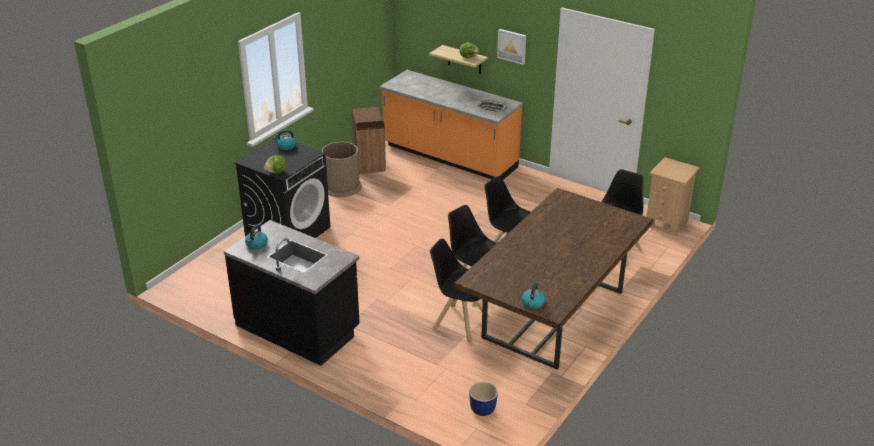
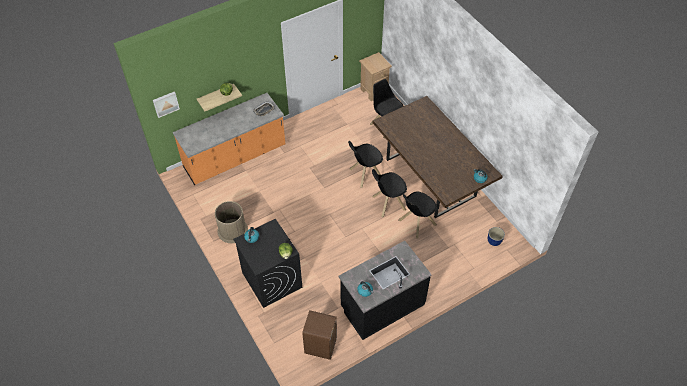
camera: 65 degrees left, 20 degrees up
(370, 165) = (214, 204): brown trash can -> brown trash can (320, 345)
(512, 46) = (250, 65): picture -> picture (165, 103)

